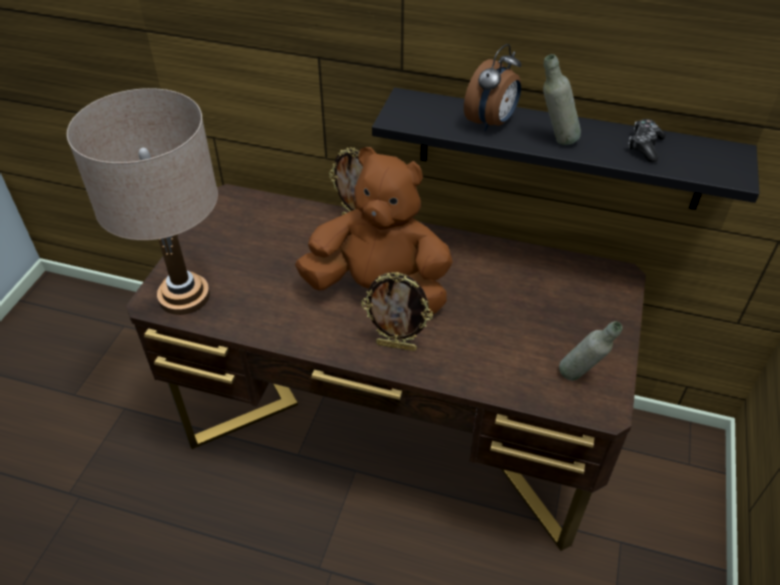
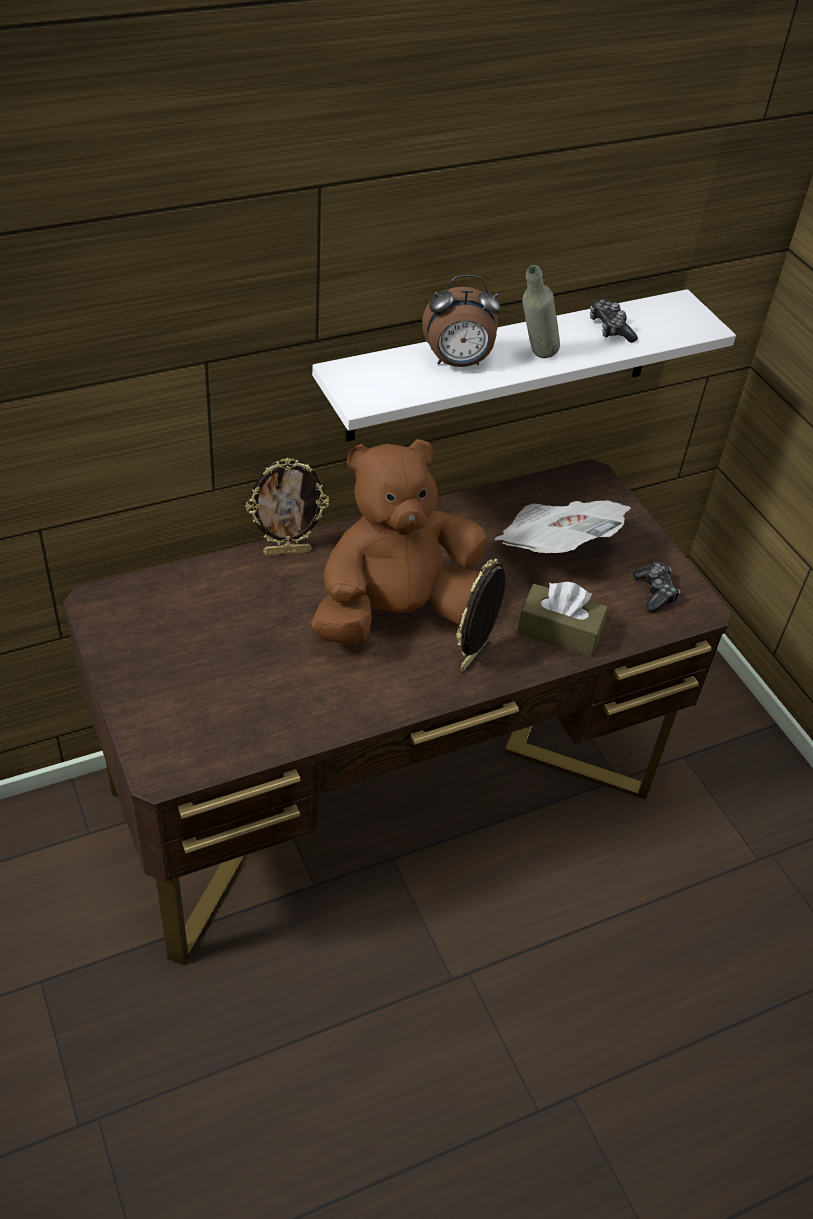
camera: 45 degrees left, 0 degrees up
(184, 296) = (192, 742): beige table lamp -> none
(396, 346) = (474, 658): picture frame -> picture frame turned 150 degrees clockwise
(475, 363) = (559, 631): none -> brown tissue box
(492, 123) = (457, 363): alarm clock -> alarm clock turned 90 degrees clockwise
(536, 308) = (555, 548): none -> newspaper
(559, 150) = (504, 366): black shelf -> white shelf
(580, 378) = (655, 592): grey bottle -> game controller

